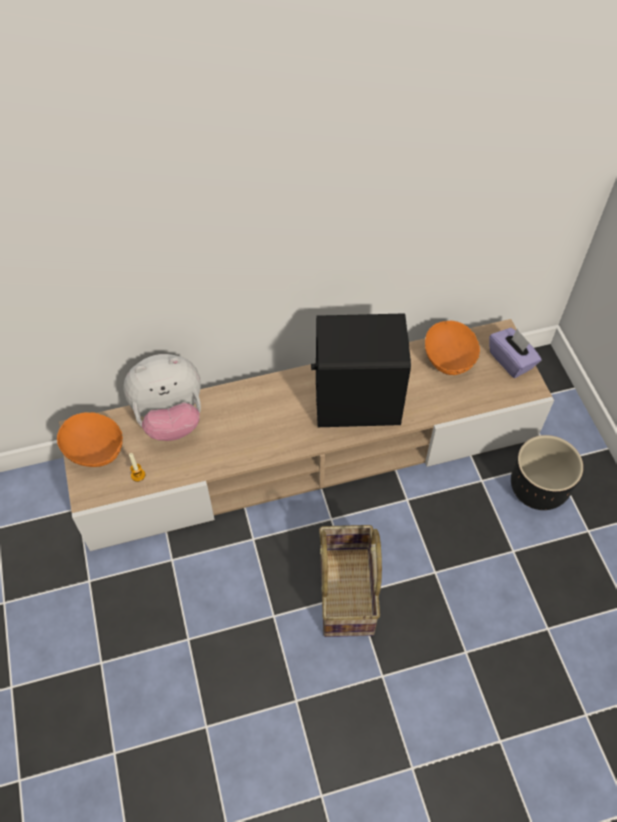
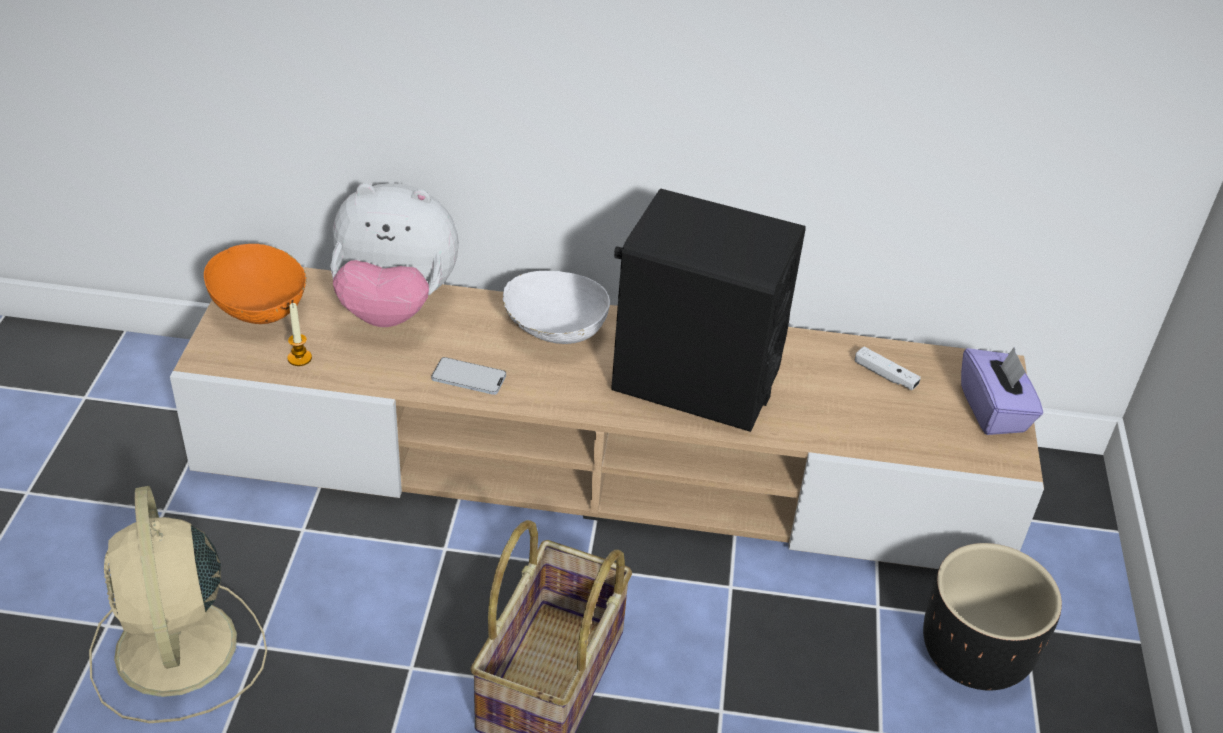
camera: 20 degrees right, 15 degrees down
(148, 661) = (177, 652): none -> beige fan
(237, 450) = (468, 377): none -> phone
(266, 400) = (554, 331): none -> white bowl
(449, 359) = (885, 375): orange bowl -> white game controller

